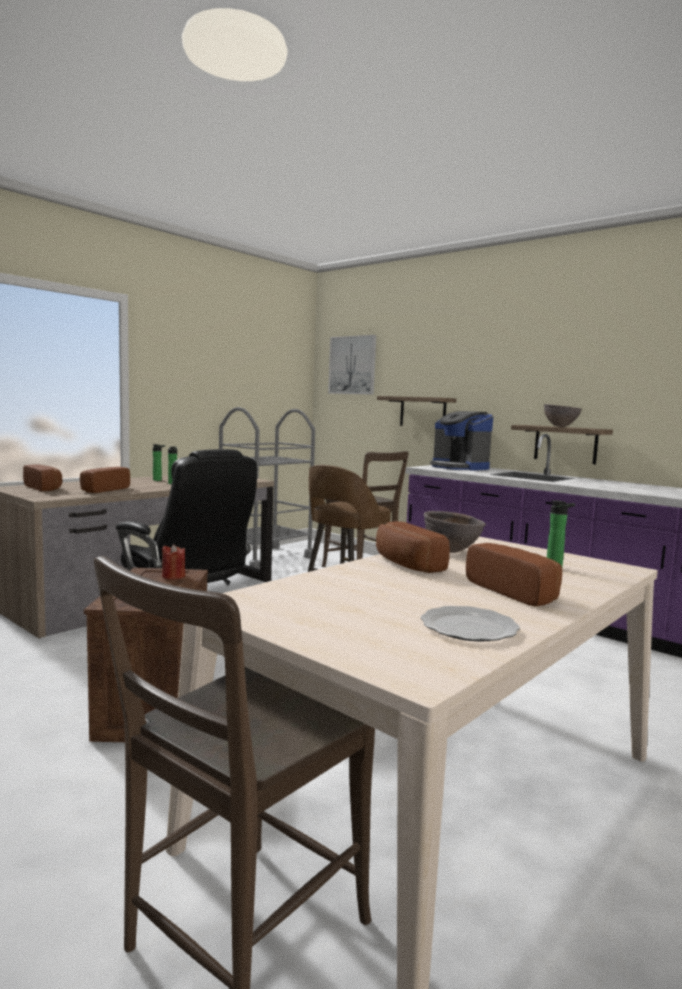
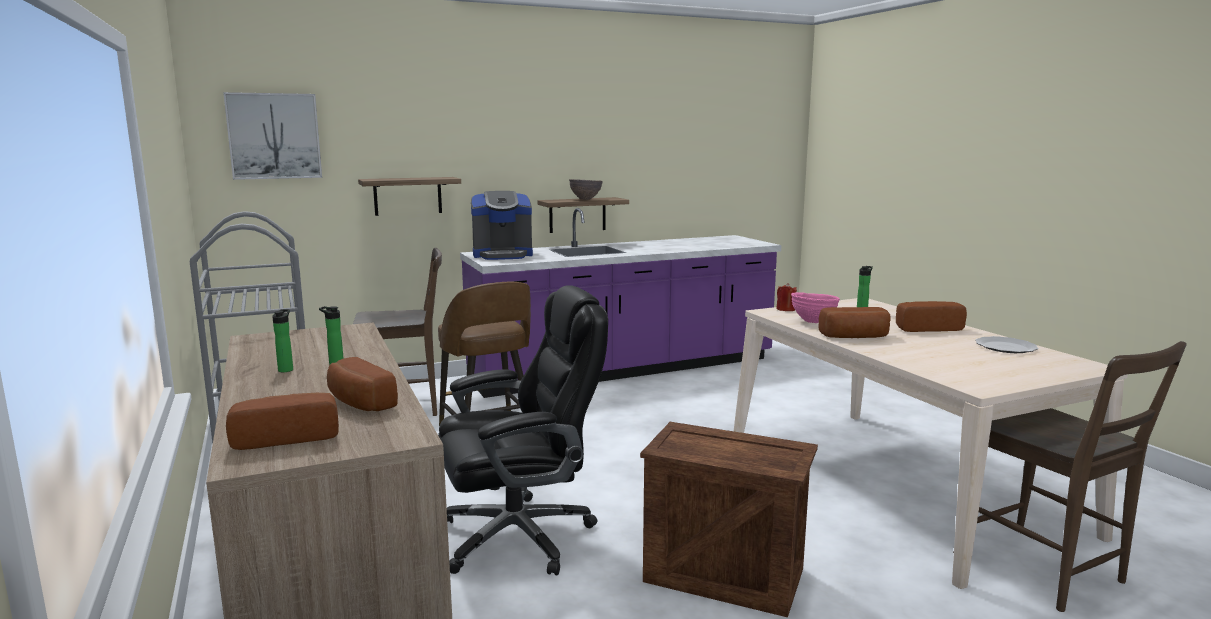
camera: 65 degrees left, 5 degrees up
(173, 576) = (692, 437): red candle -> red candle (785, 309)
(452, 551) = (813, 322): brown bowl -> pink bowl

